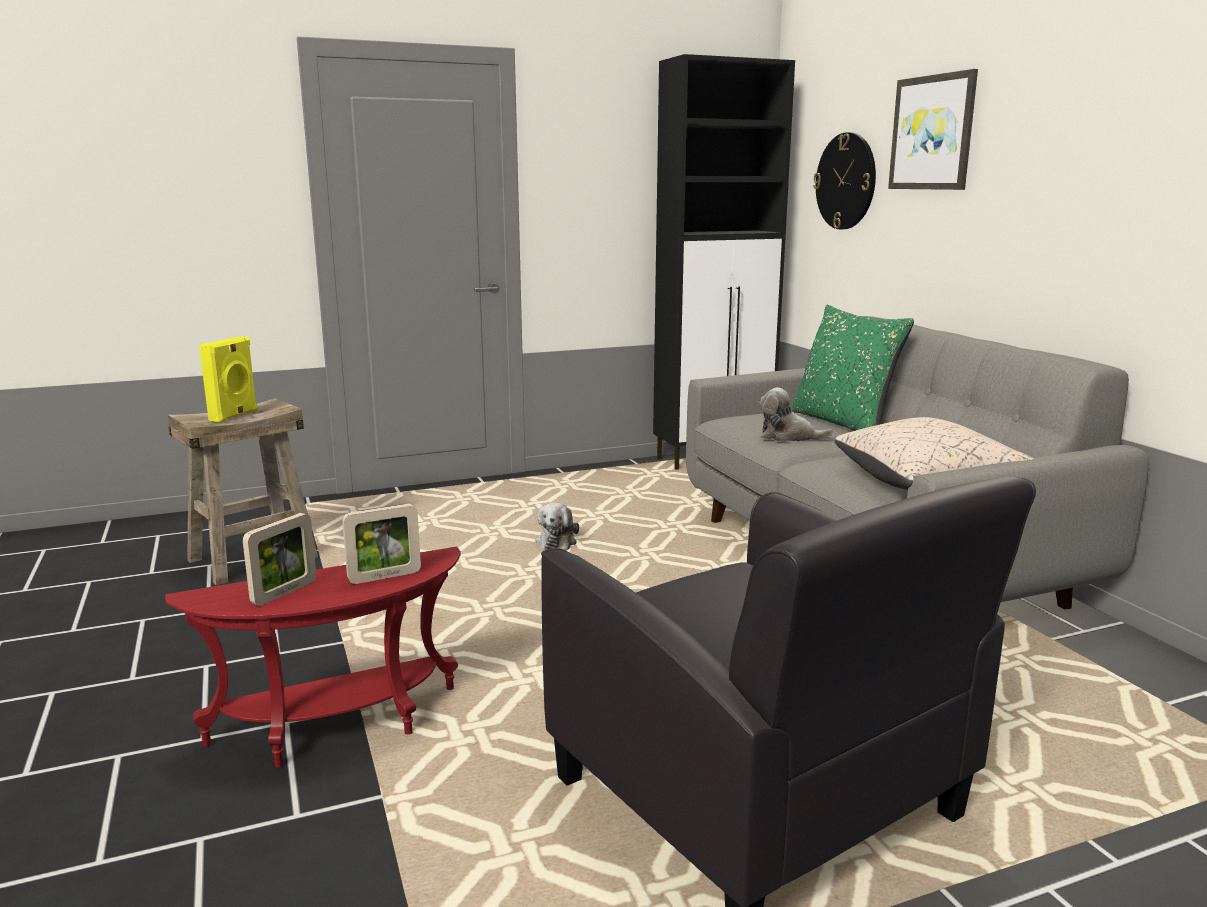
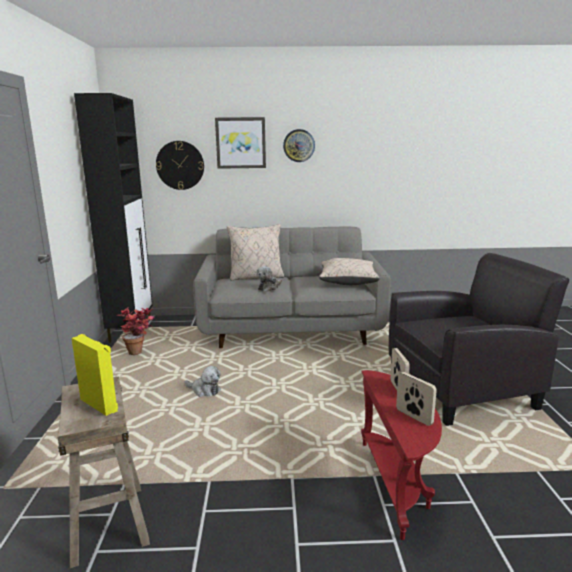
camera: 70 degrees left, 0 degrees up
(646, 480) = (140, 351): none -> potted plant
(843, 422) = (256, 277): green pillow -> beige pillow
(1034, 135) = (299, 145): none -> wall clock

